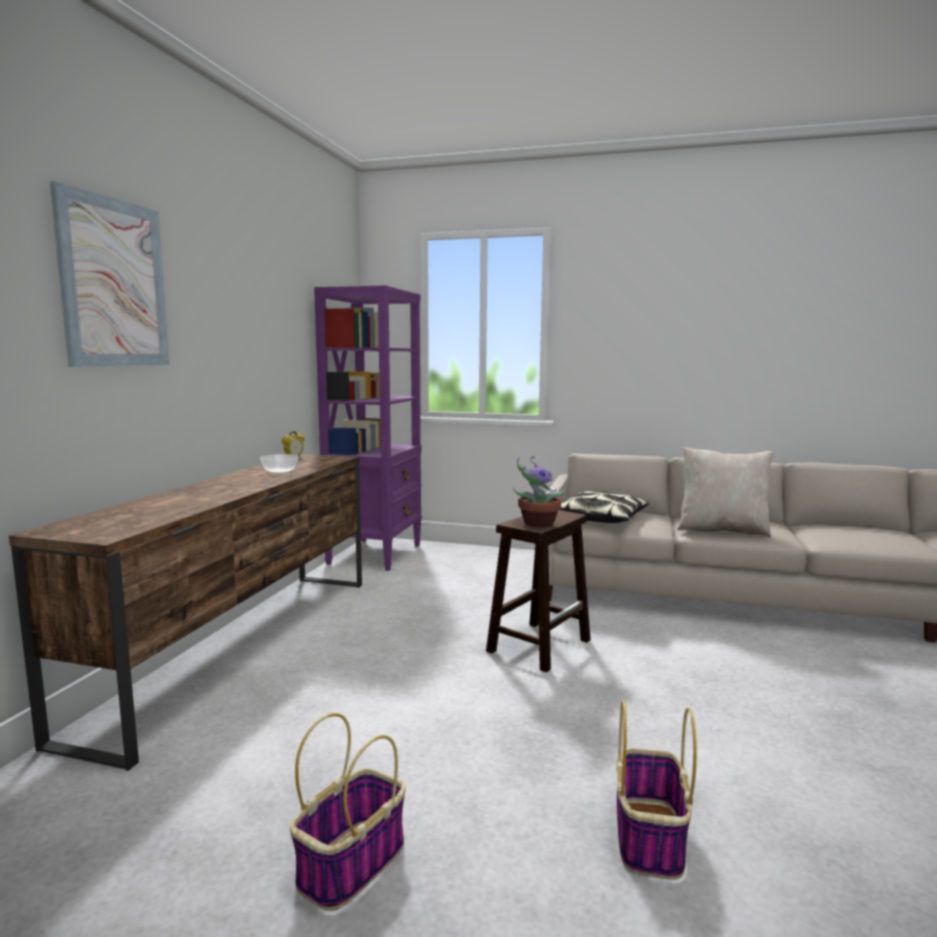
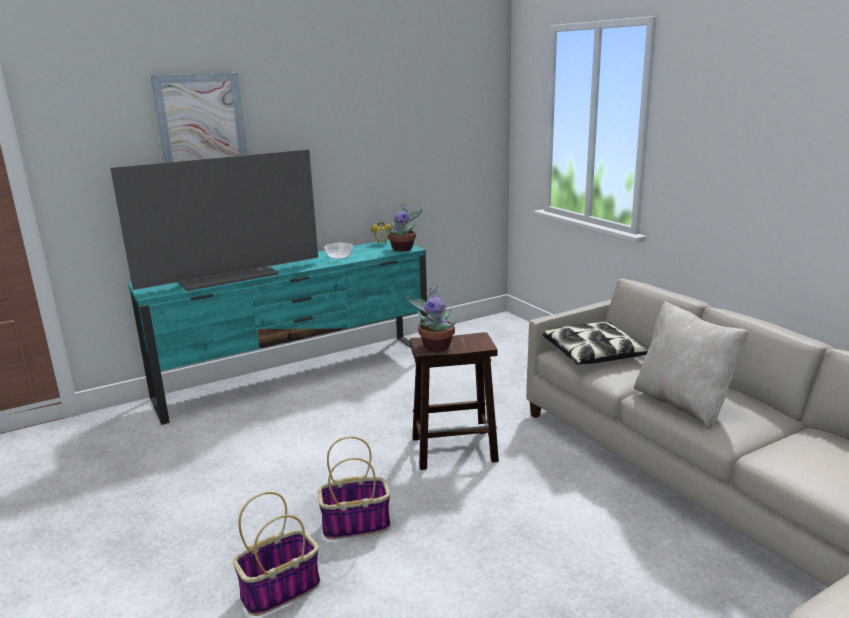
camera: 45 degrees right, 10 degrees up
(184, 503) = (228, 276): none -> television
(244, 645) = (298, 375): brown tv stand -> turquoise tv stand
(334, 458) = (403, 249): none -> potted plant
(352, 863) = (160, 513): basket -> basket (356, 524)
(375, 554) = (482, 331): purple bookcase -> none

